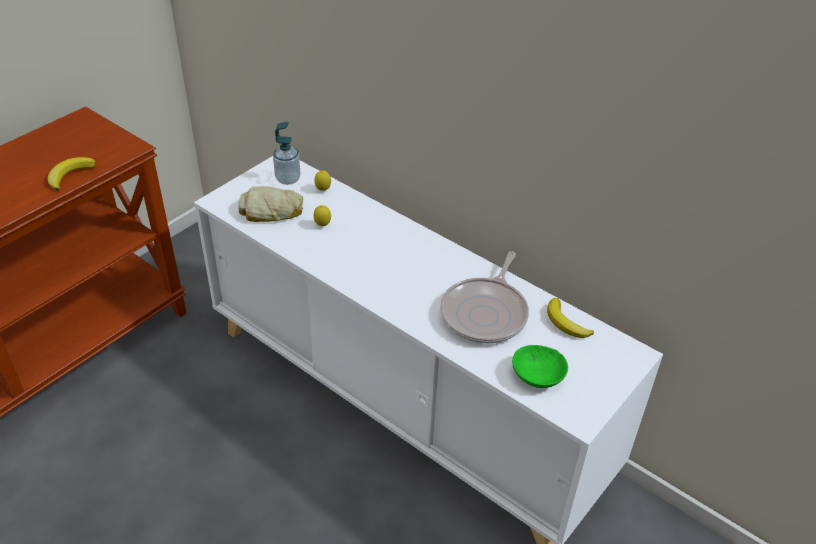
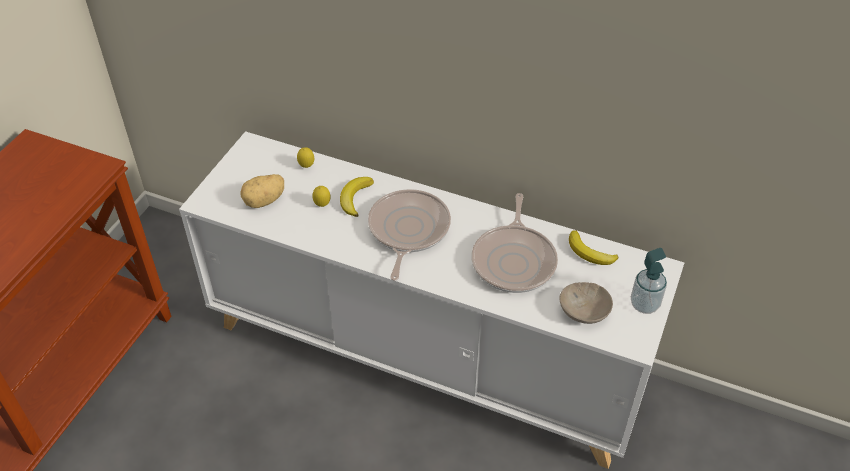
camera: 15 degrees left, 5 degrees up
(70, 175) = (48, 213): banana -> banana (355, 198)
(272, 211) = (265, 201): bread -> potato
(288, 179) = (266, 162): soap dispenser -> soap dispenser (644, 304)
(392, 264) = (407, 231): none -> frying pan
(536, 376) = (583, 312): green bowl -> beige bowl

